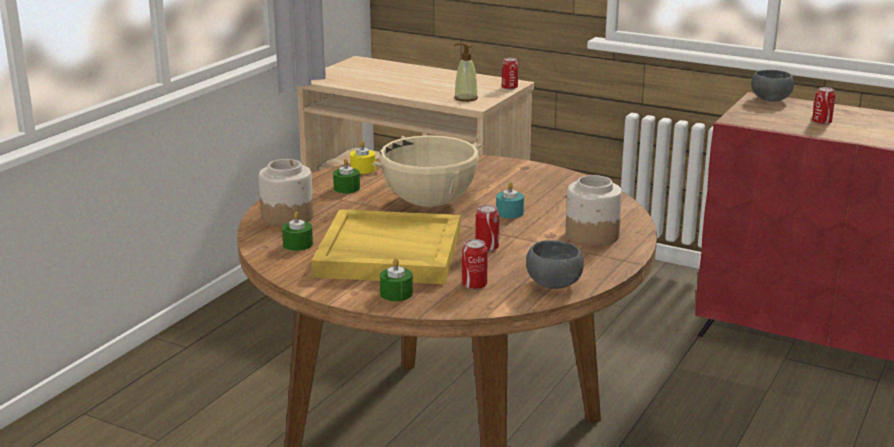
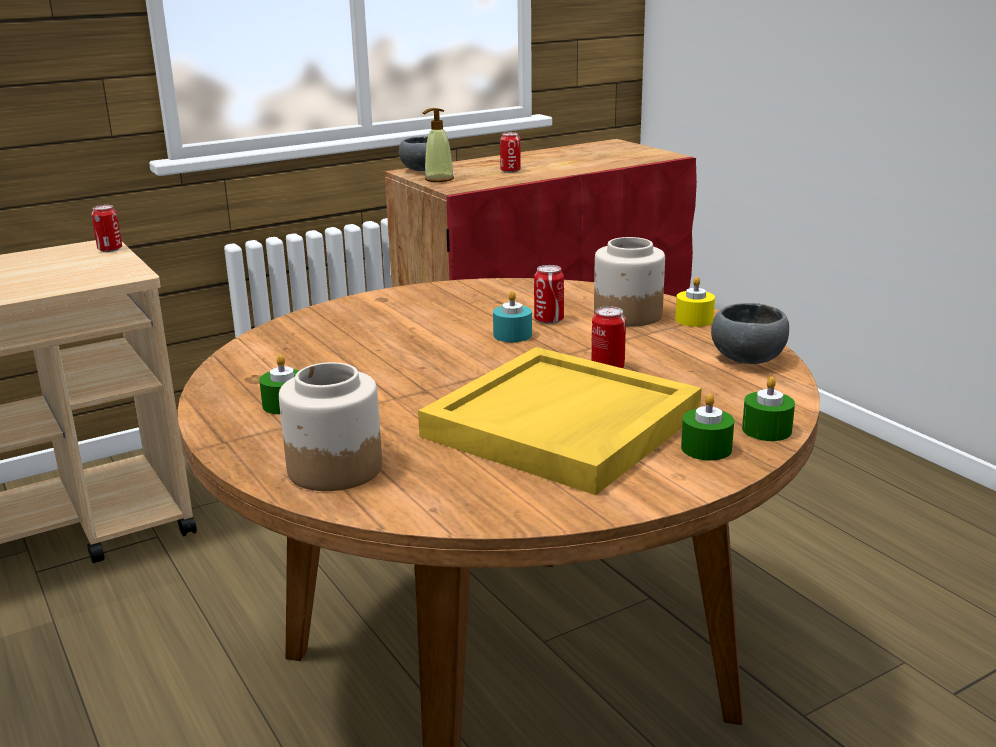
camera: 60 degrees left, 0 degrees up
(298, 244) = (457, 482): green candle -> green candle (766, 430)
(363, 169) = (228, 380): yellow candle -> yellow candle (694, 320)
(429, 203) = (420, 368): beige cooking pot -> none
(465, 98) = (94, 274): soap dispenser -> soap dispenser (439, 179)
(474, 285) = (717, 398): can -> can (549, 320)

